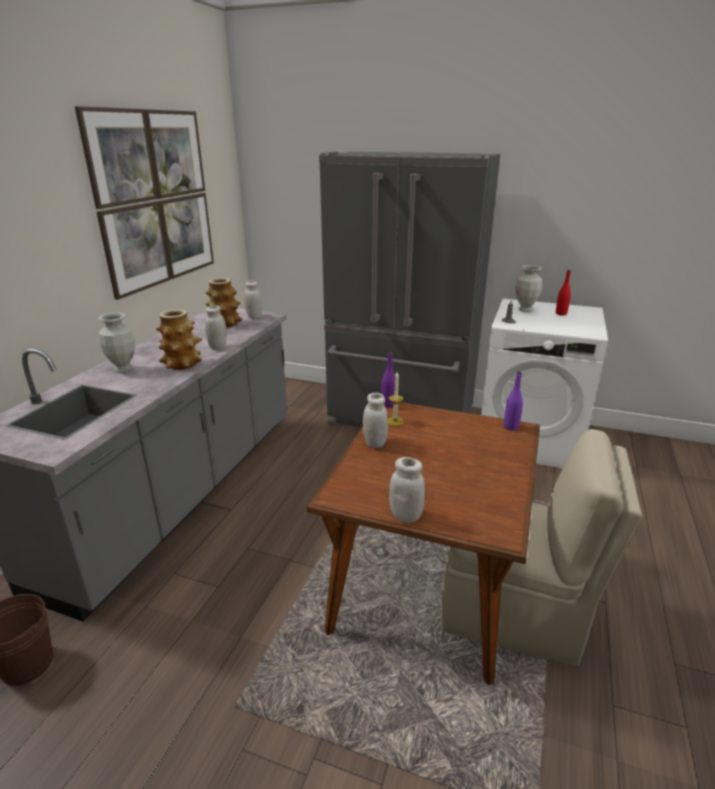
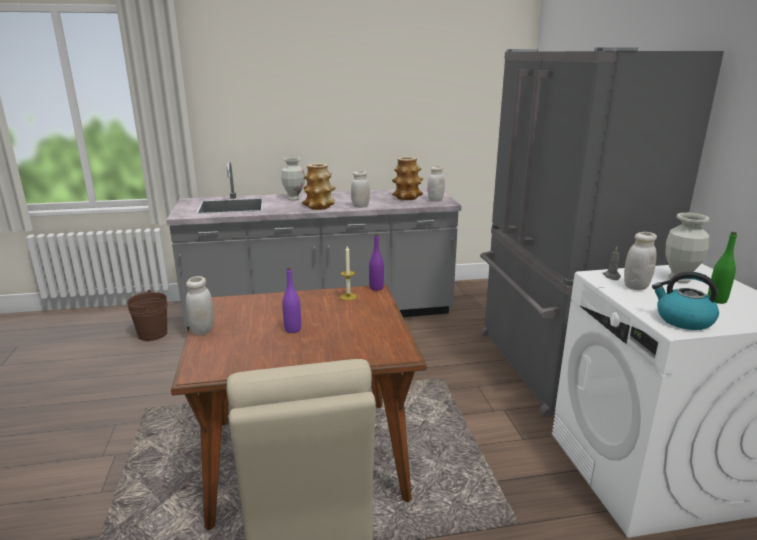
camera: 60 degrees right, 5 degrees down
(155, 199) = (405, 87): picture -> none
(375, 443) = (302, 297): white jar -> white jar (635, 286)
(511, 427) = (397, 348): purple bottle -> purple bottle (293, 329)
(561, 314) = (716, 300): red bottle -> green bottle
(583, 328) = (683, 320): none -> kettle

